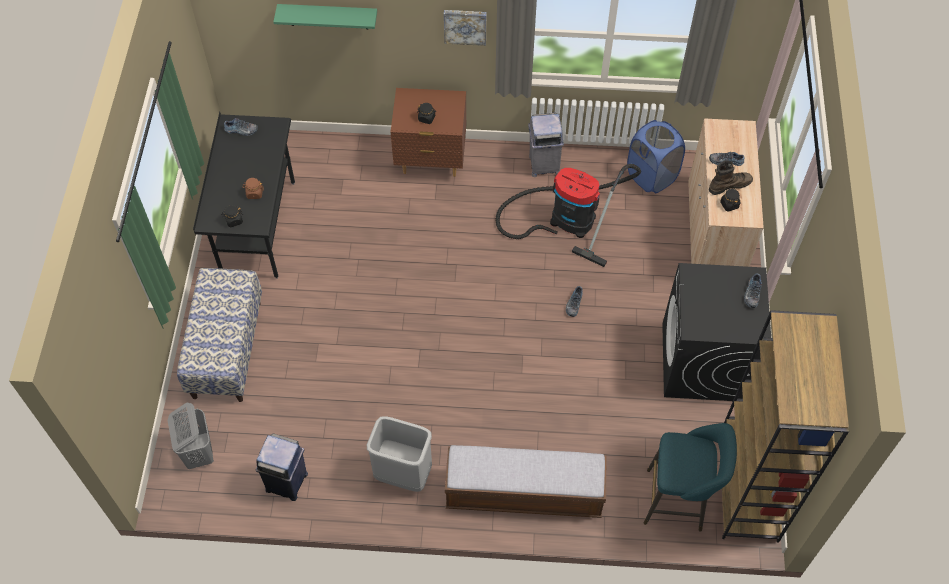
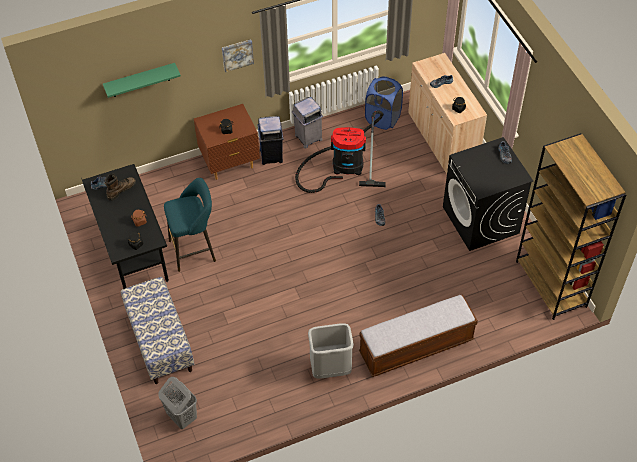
camera: 25 degrees left, 5 degrees down
(287, 482) = (255, 408): blue trash can -> blue trash can (272, 156)
(679, 500) = (514, 309): turquoise stool -> turquoise stool (195, 250)
(729, 185) = (451, 97): brown boot -> brown boot (121, 190)

